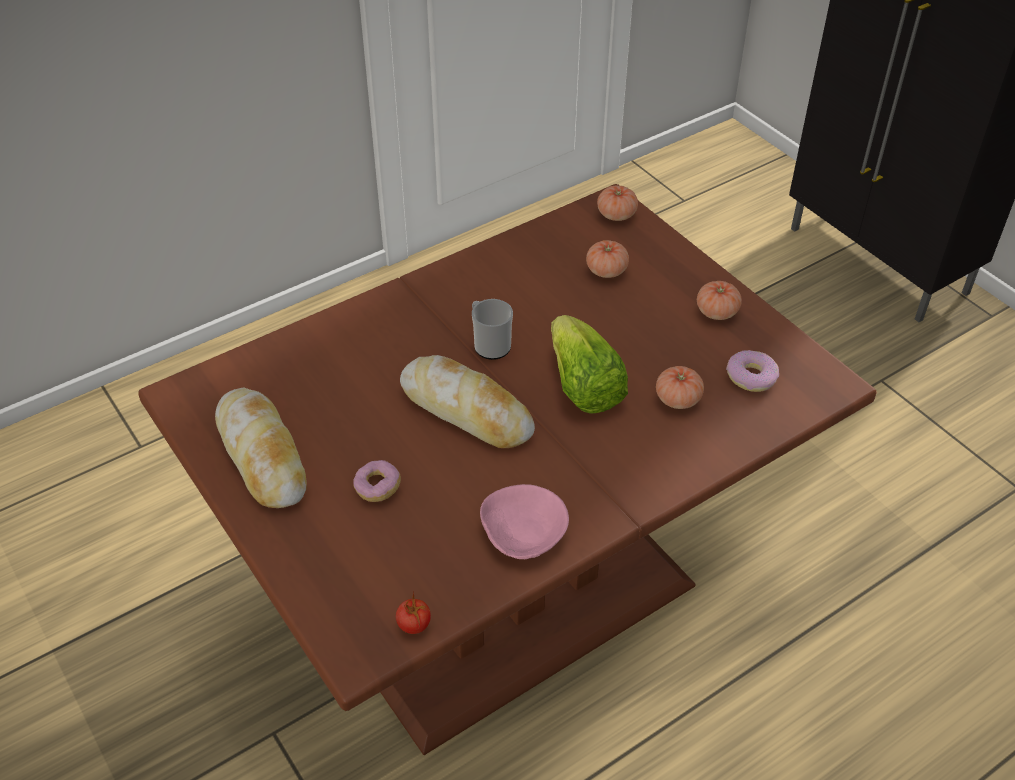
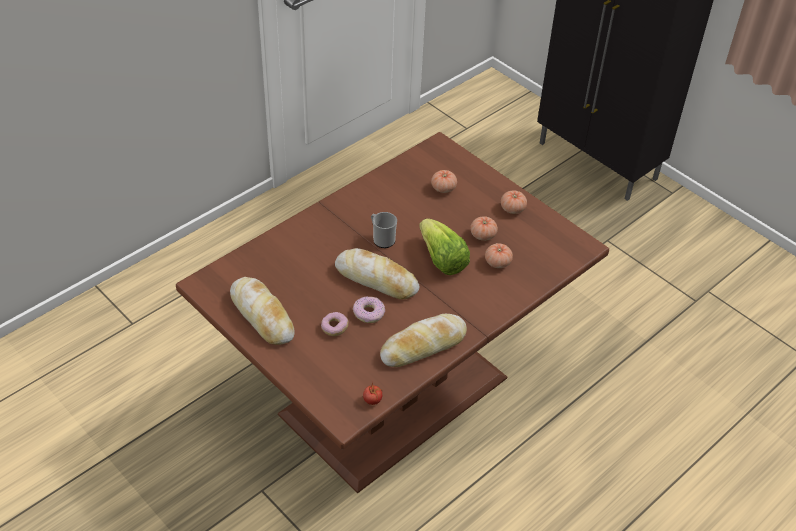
camera: 10 degrees left, 0 degrees up
(523, 534) = (423, 346): pink bowl -> bread
(616, 214) = (443, 152): tomato -> tomato (483, 235)
(751, 376) = (538, 246): donut -> donut (369, 313)

